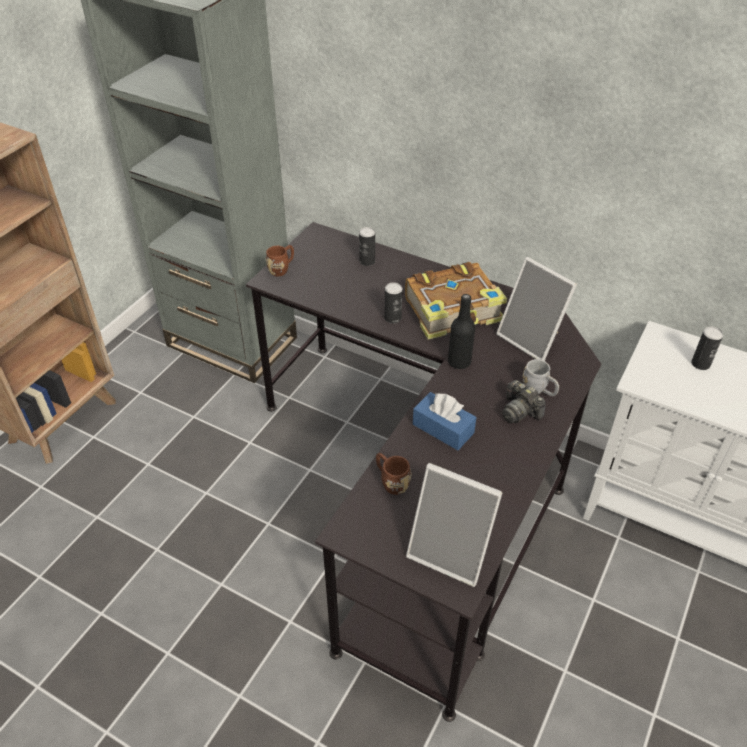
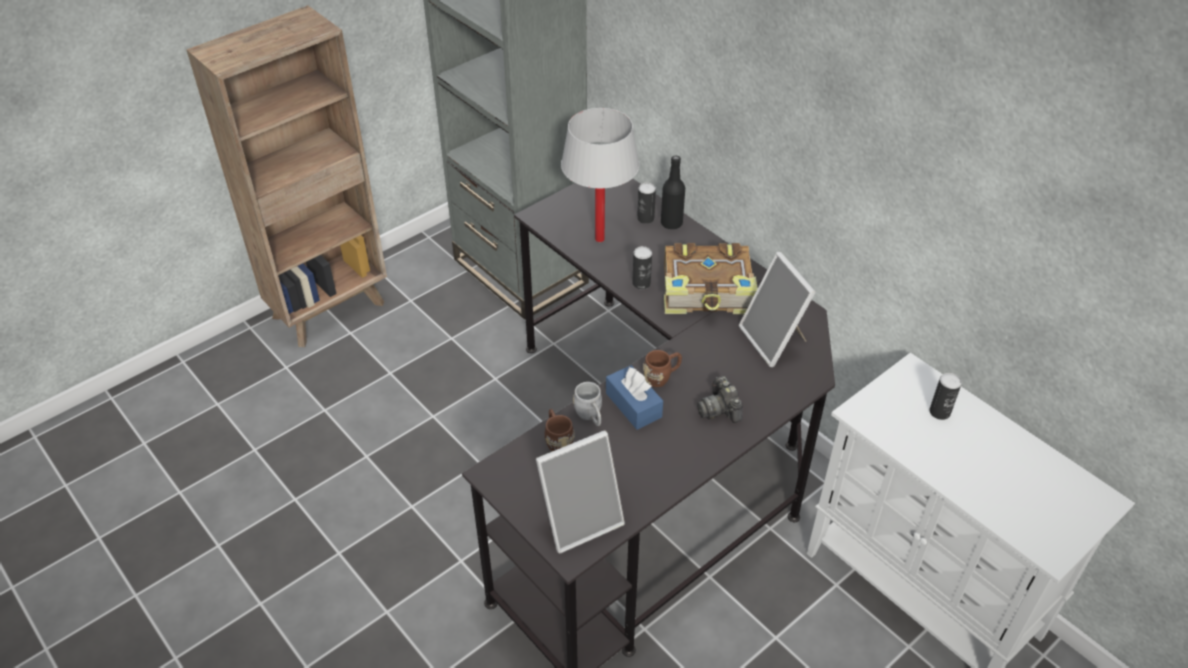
camera: 20 degrees right, 0 degrees up
(282, 268) = (556, 207): brown mug -> brown mug (662, 377)
(336, 288) = (600, 239): none -> white table lamp
(451, 551) = (580, 519): picture frame -> picture frame turned 75 degrees counterclockwise
(459, 362) = (685, 344): black bottle -> black bottle (671, 223)
(539, 390) = (751, 394): grey mug -> grey mug (590, 416)

